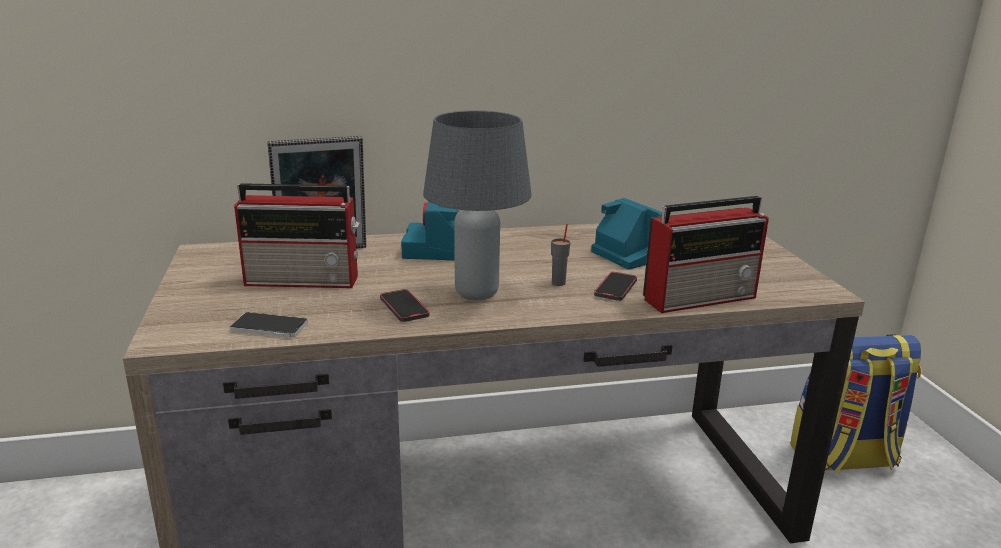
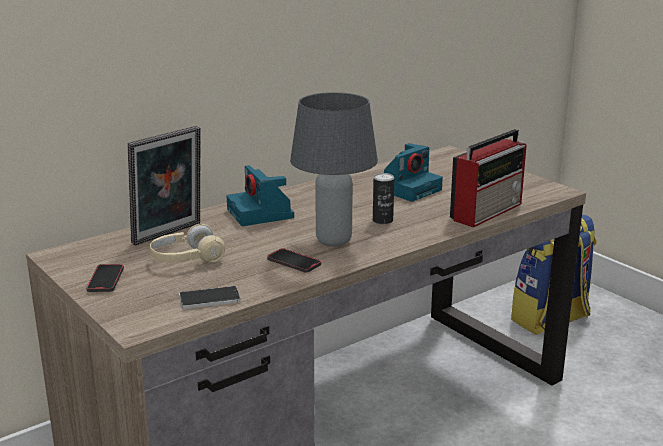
camera: 25 degrees left, 0 degrees up
(305, 280) = (186, 259): radio -> beige headphones
(559, 283) = (382, 220): grey cup -> can
(615, 288) = (426, 216): phone -> phone (105, 280)
(631, 254) = (408, 188): camera -> camera turned 105 degrees clockwise

